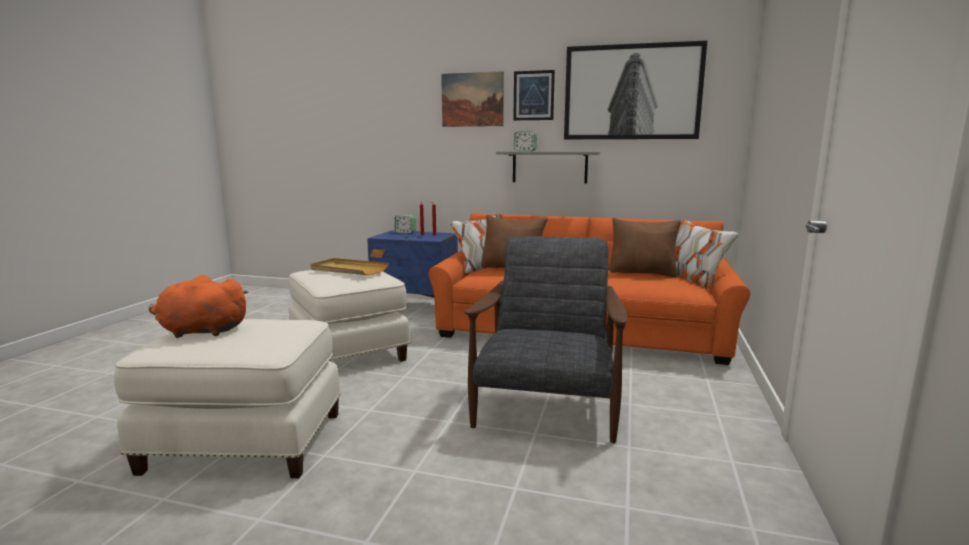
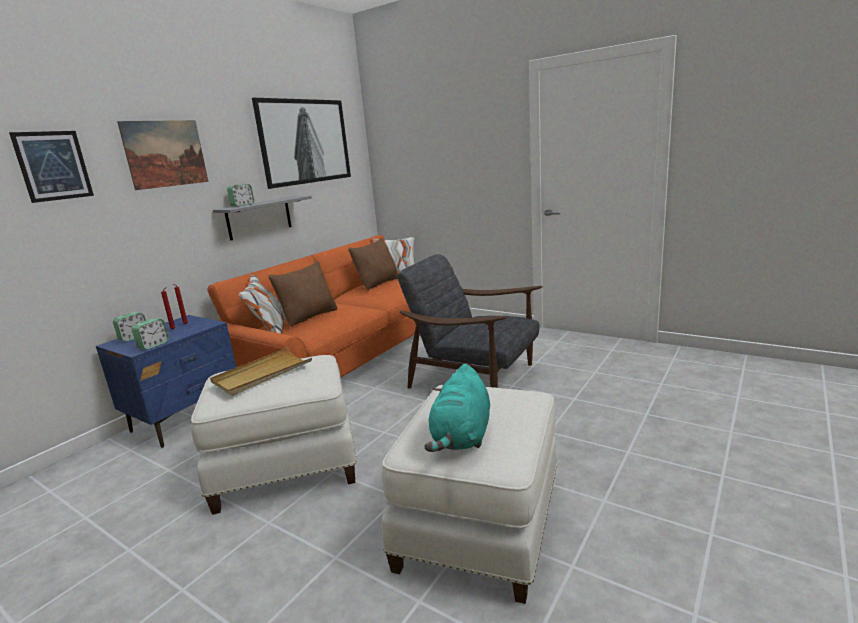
camera: 70 degrees left, 5 degrees up
(200, 331) = (462, 437): orange plush toy -> turquoise plush toy
(389, 237) = (153, 345): none -> alarm clock
(533, 95) = (230, 146): picture -> picture (53, 166)

